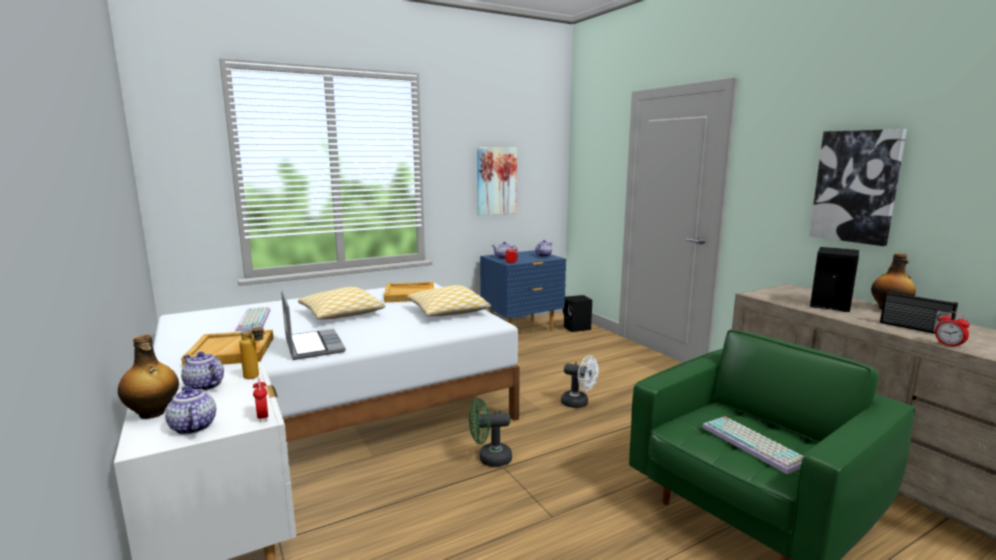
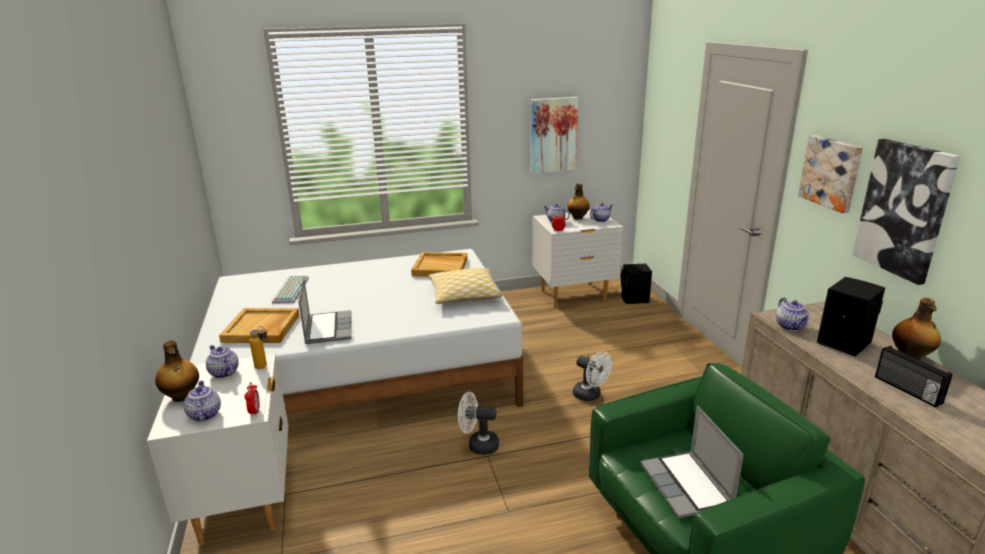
camera: 15 degrees right, 10 degrees up
(342, 314) = (367, 289): pillow -> none
(489, 459) = (478, 445): green fan -> white fan
(521, 329) = (573, 295): blue nightstand -> white nightstand
(522, 255) = (577, 218): none -> bottle
(754, 444) = (687, 486): keyboard -> laptop
(775, 172) = (831, 172): none -> picture
(777, 299) = (791, 326): none -> teapot
(949, 345) = (919, 420): alarm clock -> none

